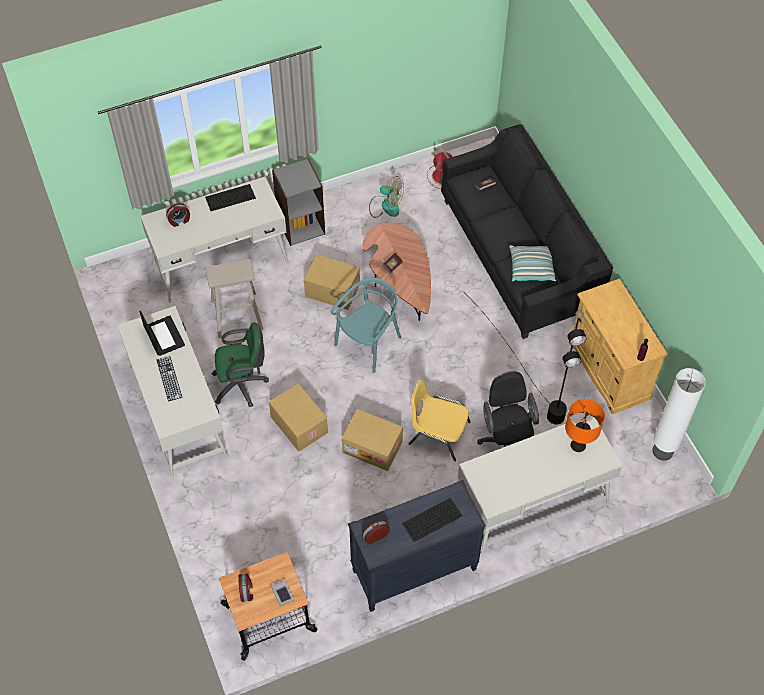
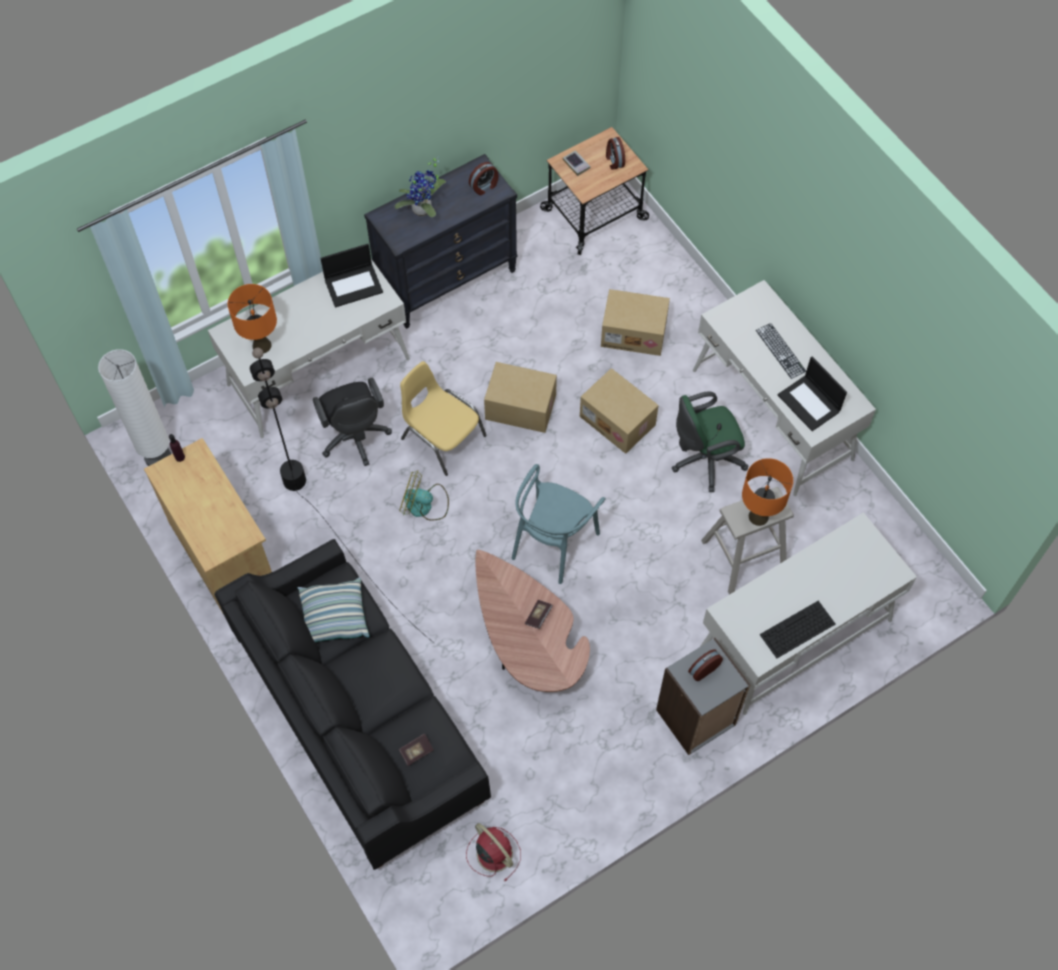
camera: 170 degrees right, 5 degrees up
(179, 221) = (856, 577): alarm clock -> alarm clock (703, 669)
(230, 268) = (758, 516): none -> orange table lamp
(332, 291) = (622, 615): cardboard box -> cardboard box (634, 332)
(385, 205) = (575, 778): fan -> fan (424, 505)
(432, 519) = (423, 211): keyboard -> potted plant
(438, 433) = (442, 437): yellow chair -> yellow chair turned 150 degrees counterclockwise
(499, 487) = (354, 285): none -> laptop

